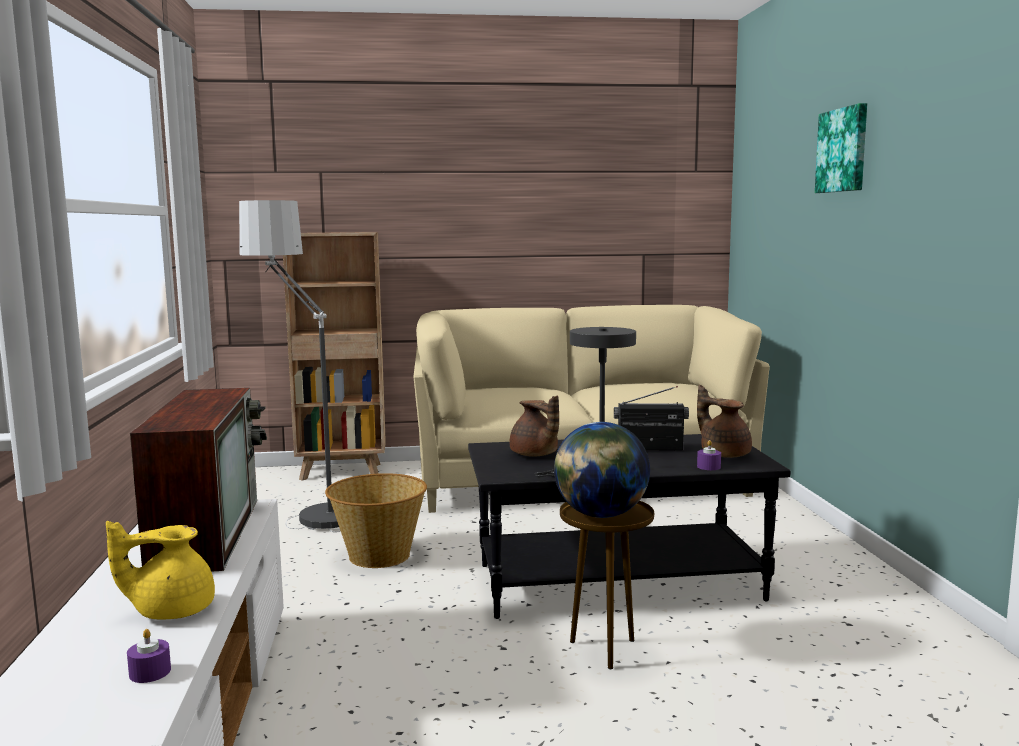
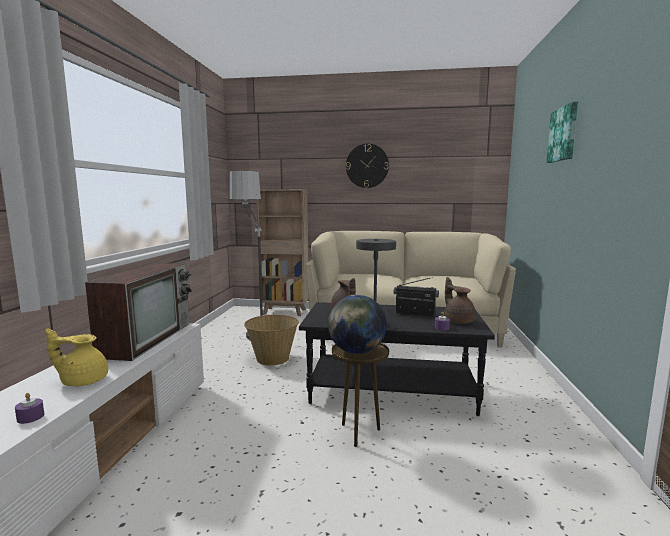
camera: 15 degrees right, 0 degrees up
(489, 187) = (367, 166): none -> wall clock

